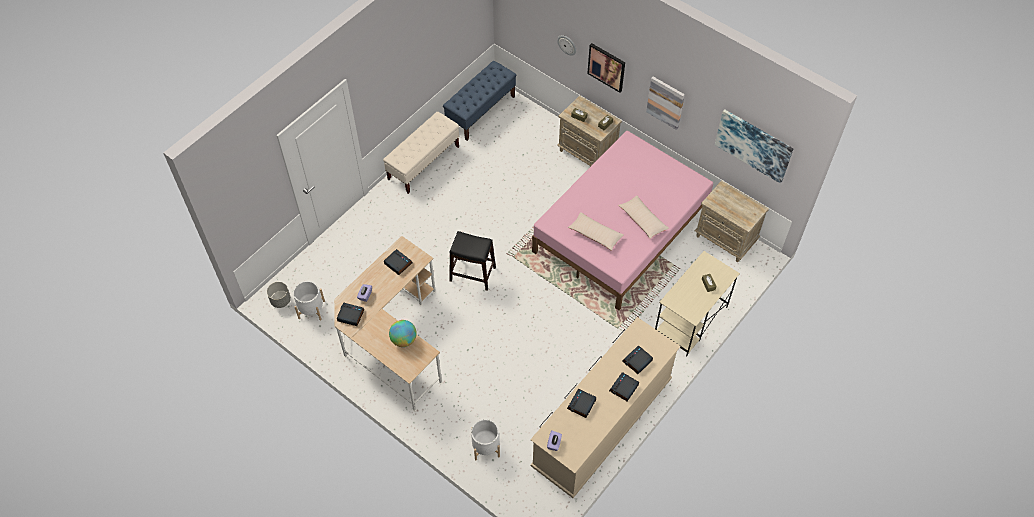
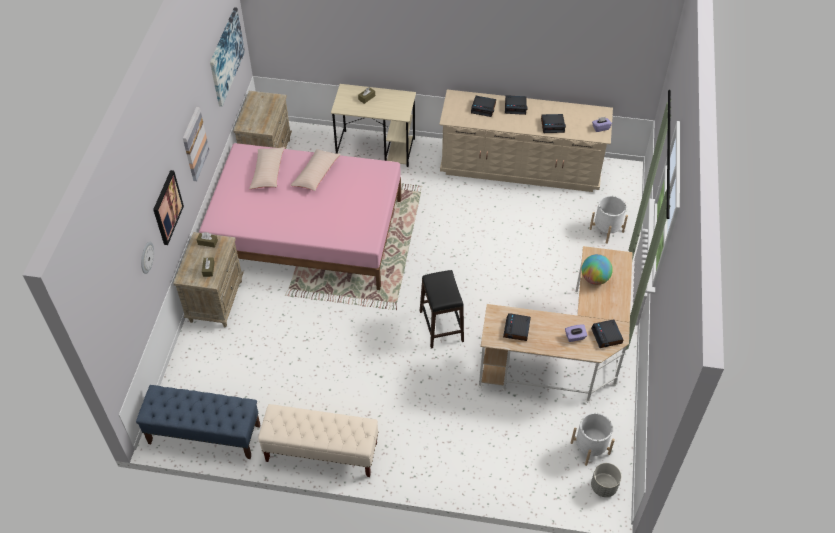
camera: 120 degrees left, 5 degrees down
(595, 234) = (358, 201): beige pillow -> beige pillow (268, 172)

